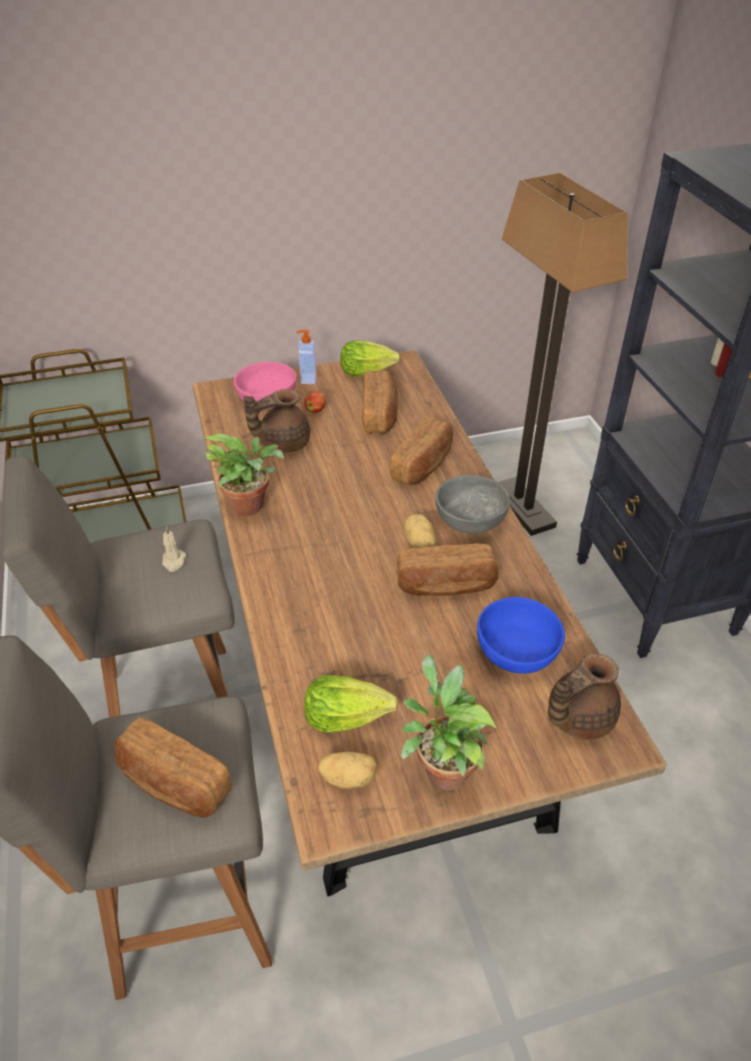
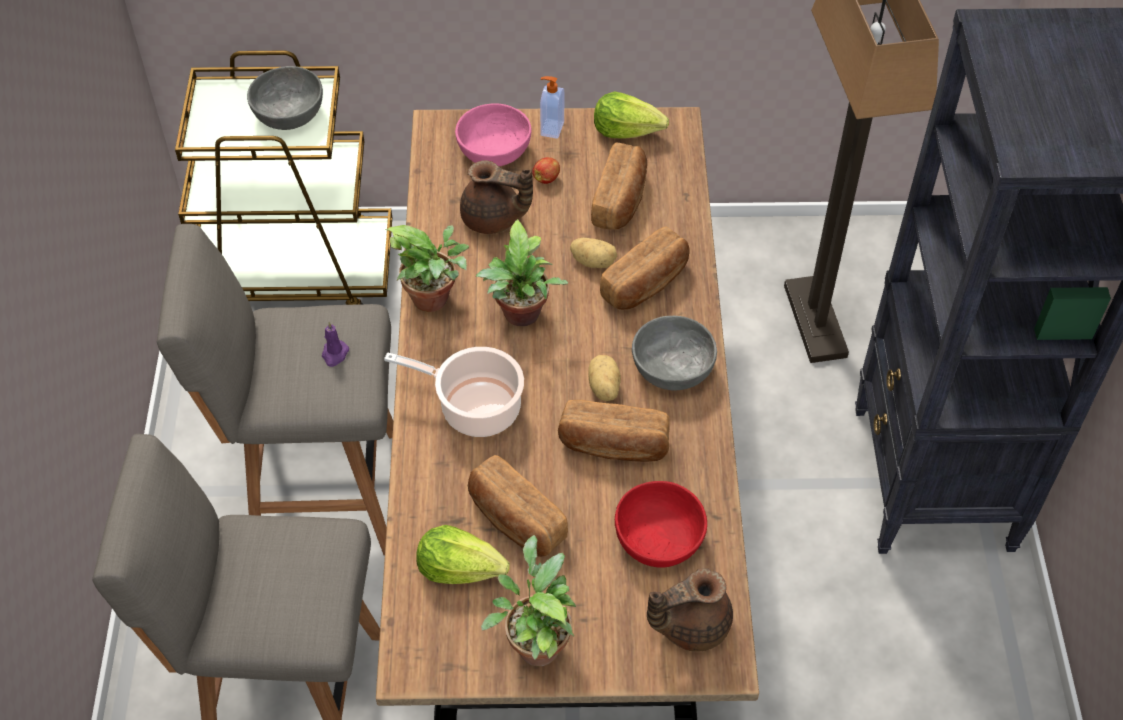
camera: 15 degrees right, 10 degrees up
(89, 396) = (288, 113): none -> grey bowl
(173, 783) = (279, 596): bread -> bread (515, 519)
(174, 561) = (334, 354): beige candle -> purple candle
(282, 443) = (493, 219): brown teapot -> brown teapot turned 150 degrees counterclockwise
(313, 579) = (475, 407): none -> cooking pot
(330, 505) = (521, 317): none -> potted plant
(348, 777) = (443, 630): potato -> potato (594, 261)
(517, 650) = (659, 538): blue bowl -> red bowl

